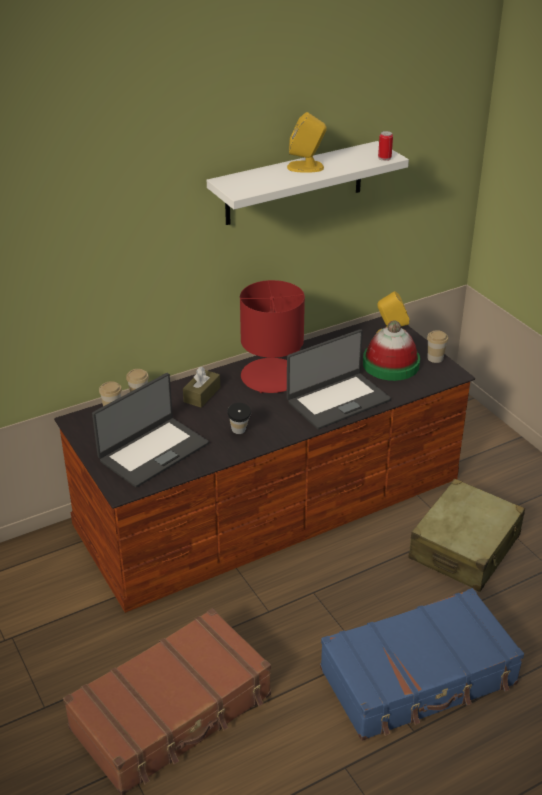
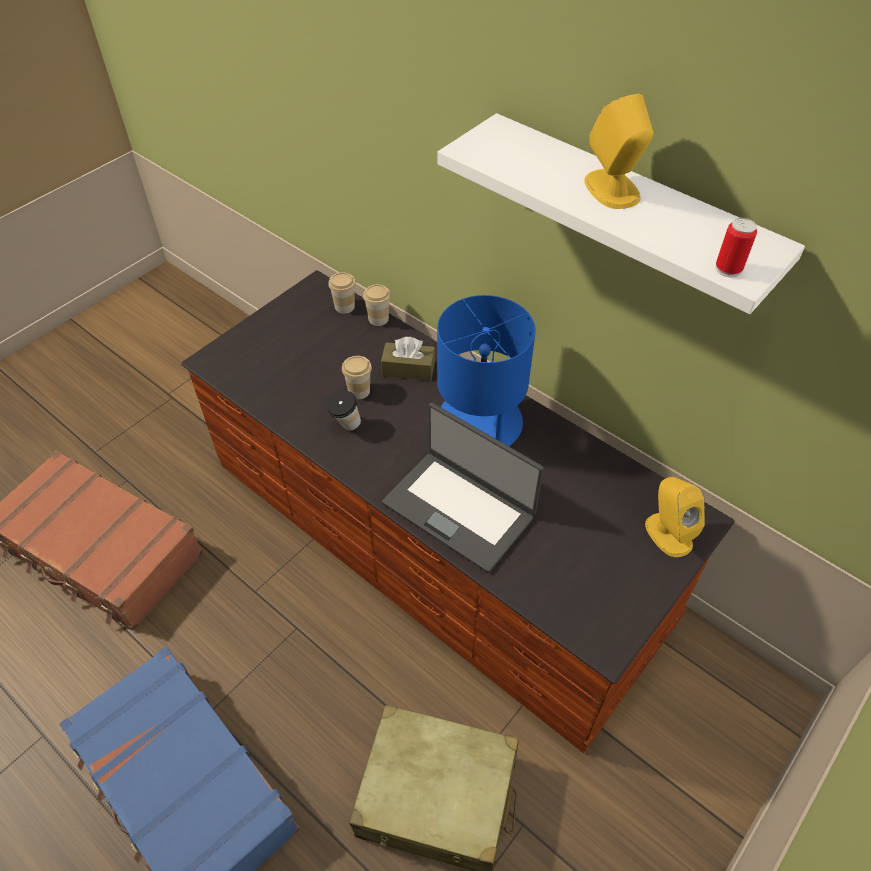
camera: 70 degrees right, 15 degrees up
(153, 451) = (282, 362): laptop -> none
(272, 377) = (480, 424): red table lamp -> blue table lamp
(391, 364) = (585, 551): hat -> none
(435, 358) = (636, 609): cup -> cup (359, 391)

